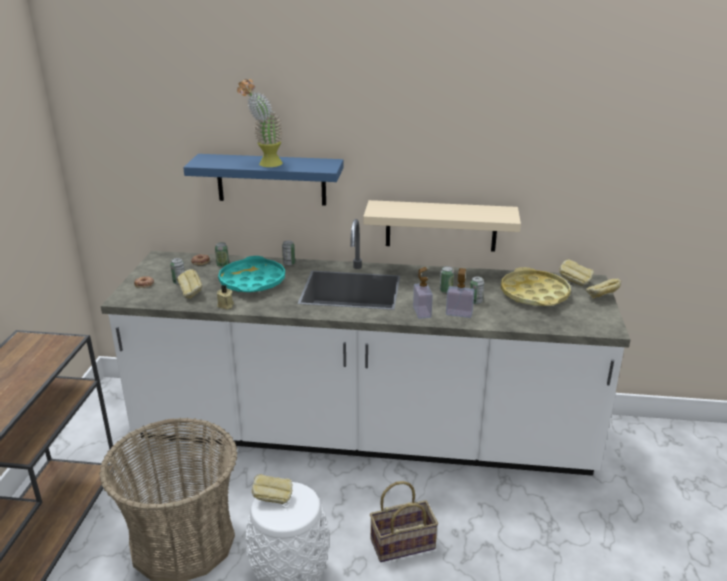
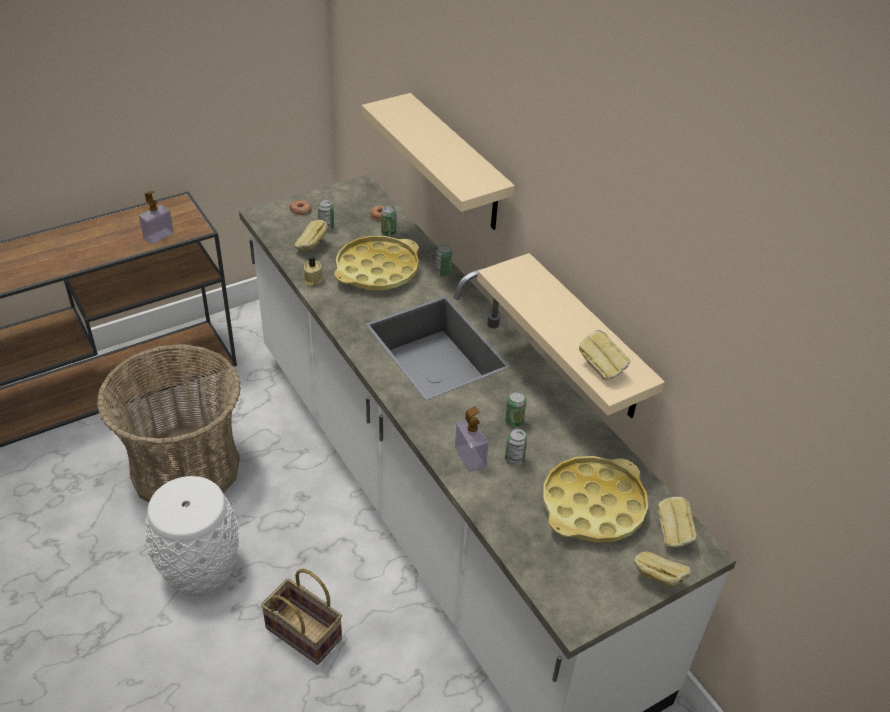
camera: 50 degrees right, 15 degrees up
(252, 281) = (377, 270): turquoise tray -> yellow tray
(264, 164) = (427, 146): potted plant -> none
(271, 179) = (457, 164): blue shelf -> beige shelf
(273, 499) = (186, 490): bread -> bread (601, 368)
(422, 312) = (441, 425): soap dispenser -> soap dispenser (158, 236)

